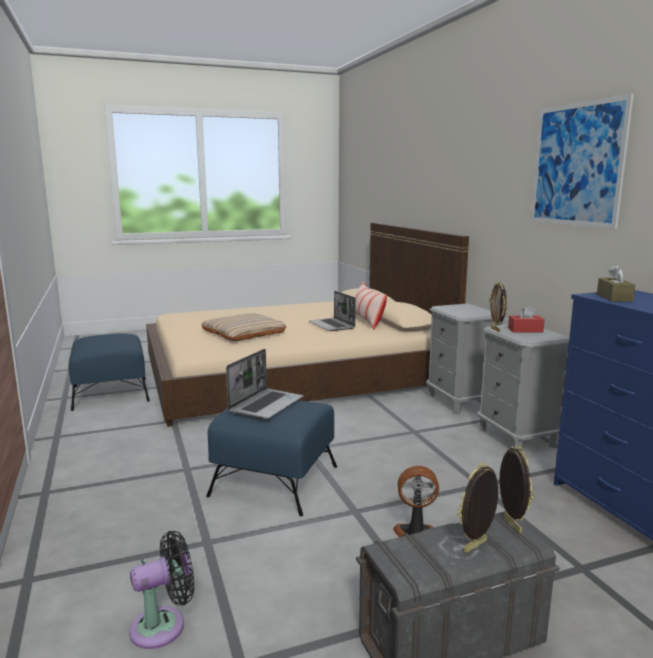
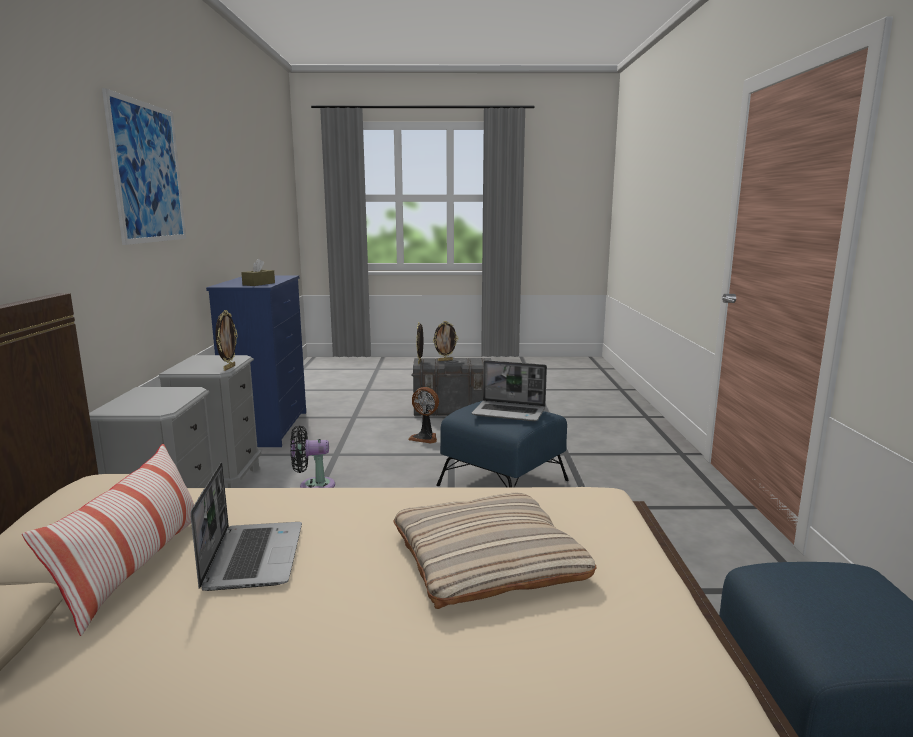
camera: 160 degrees left, 0 degrees up
(164, 626) = (587, 429): black fan -> black fan (313, 486)
(266, 405) = (510, 412): laptop -> laptop turned 120 degrees counterclockwise
(525, 330) = (202, 365): red tissue box -> none

